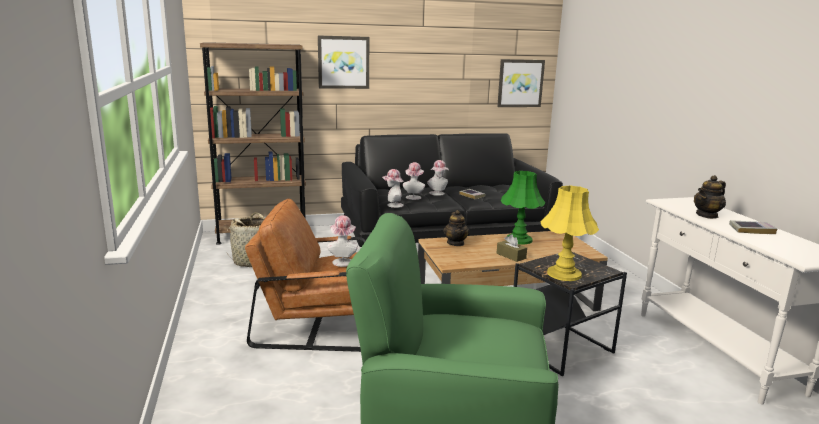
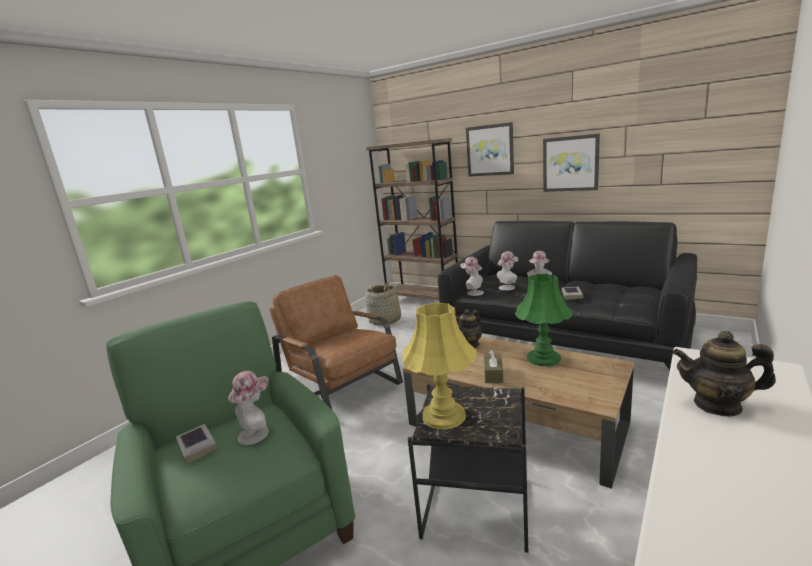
camera: 50 degrees right, 0 degrees up
(343, 261) = (343, 336): hat -> hat (257, 432)
(520, 83) = (712, 155): picture -> picture (570, 163)
(751, 230) = (743, 467): book -> book (197, 446)

